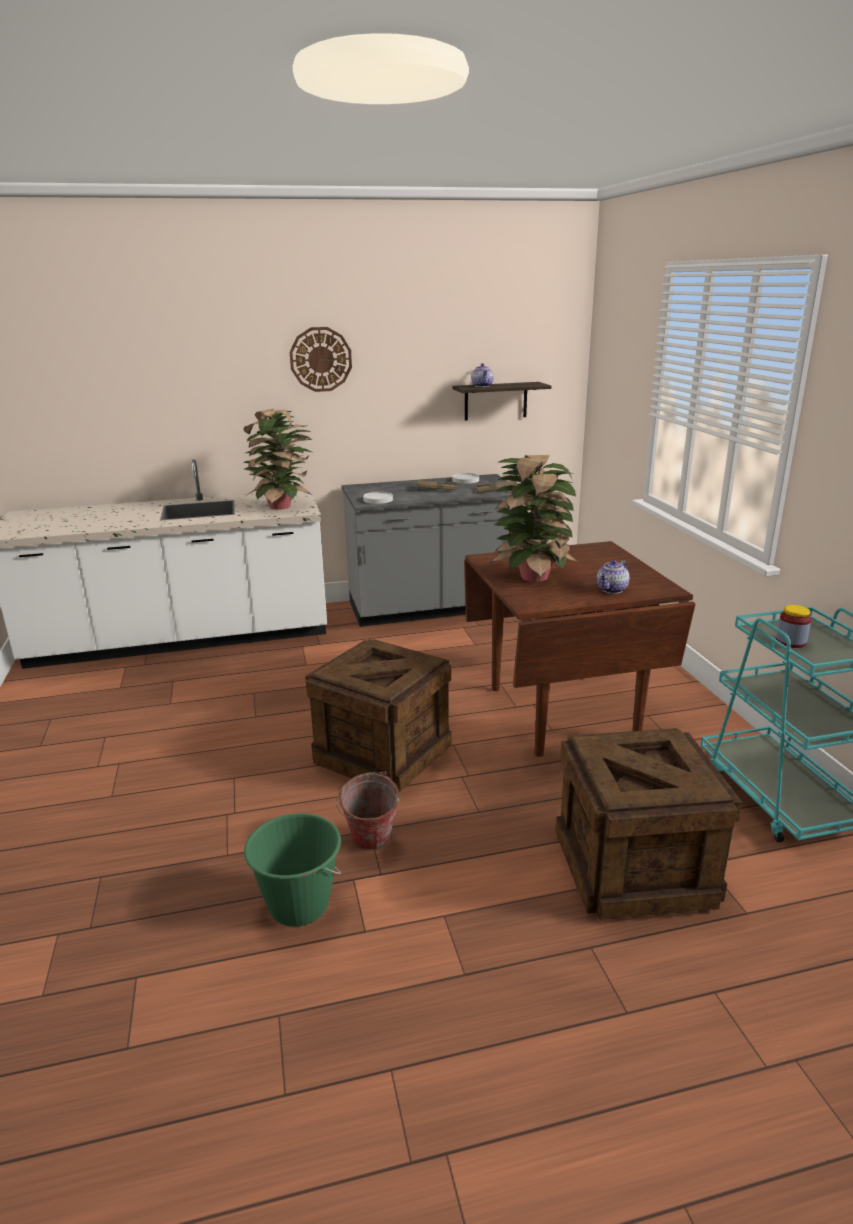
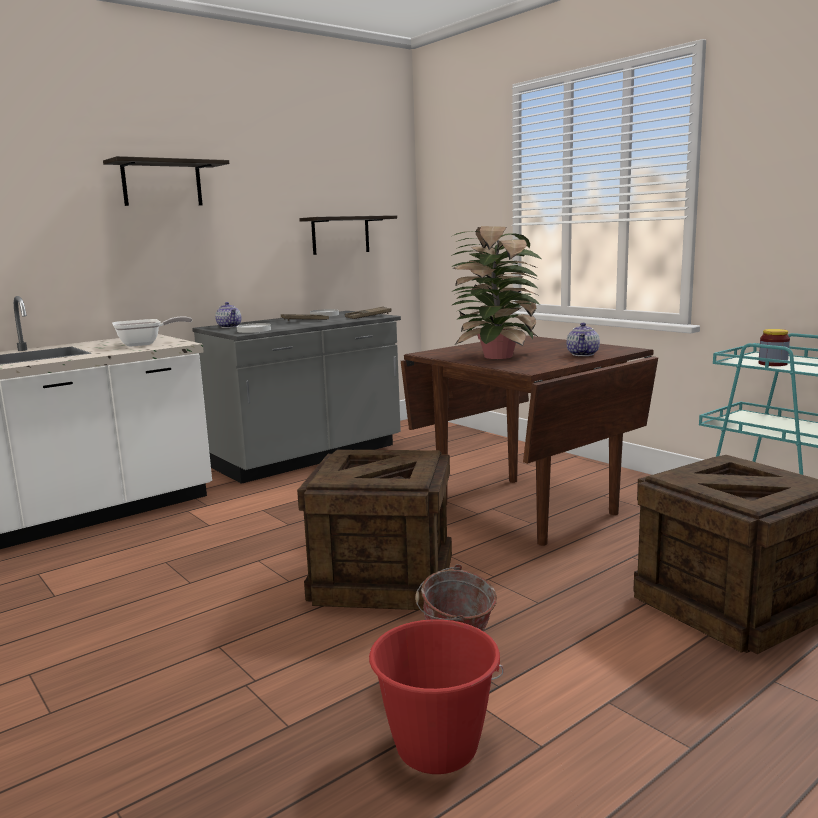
camera: 25 degrees left, 10 degrees down
(282, 506) = (145, 344): potted plant -> frying pan
(298, 905) = (436, 748): green bucket -> red bucket
(320, 359) = (162, 184): wall clock -> shelf
(483, 386) = (332, 216): teapot -> teapot (230, 326)

